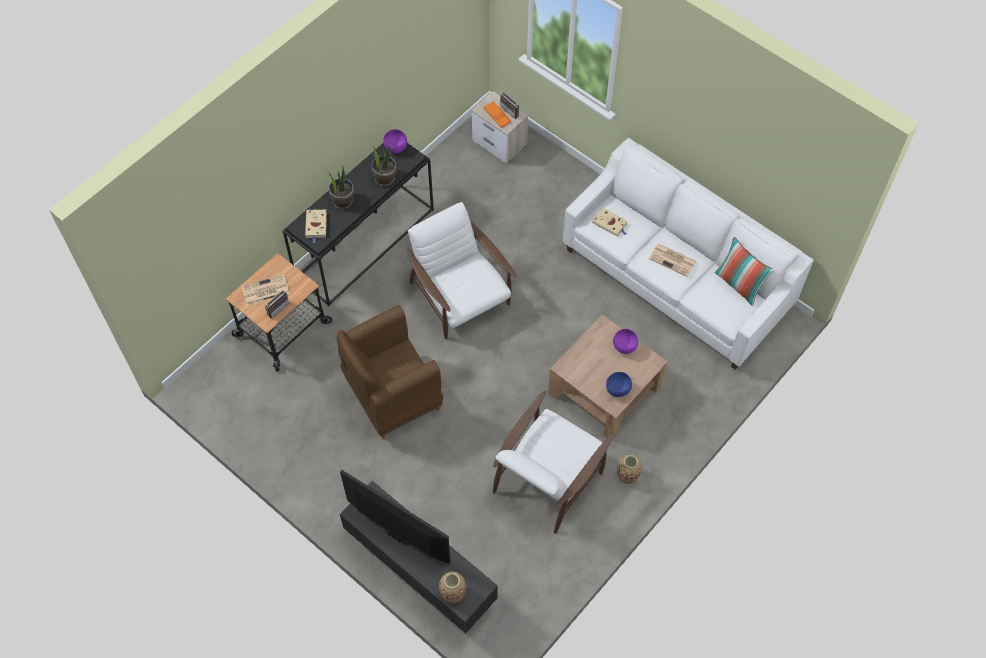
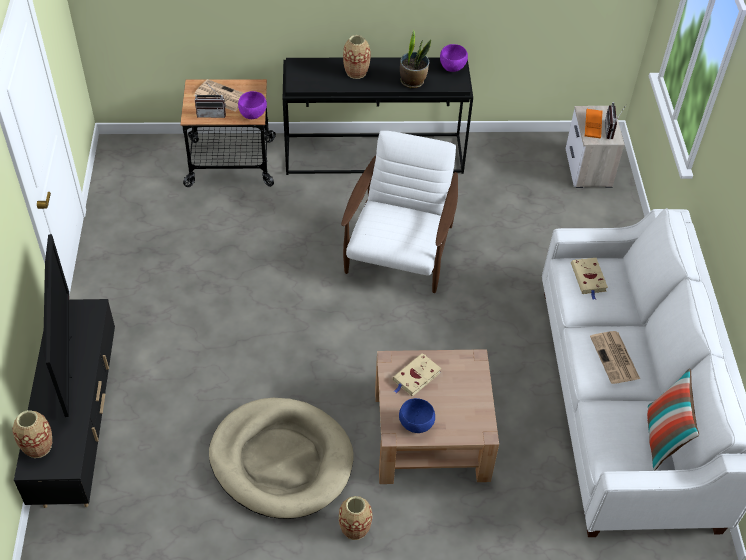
camera: 45 degrees right, 10 degrees down
(316, 226) = (311, 73): beige book -> beige book (415, 377)
(342, 201) = (356, 72): potted plant -> vase
(392, 396) = (243, 278): brown armchair -> none
(548, 478) = (281, 460): white armchair -> beige dog bed
(624, 346) = (472, 394): purple bowl -> purple bowl (253, 115)

